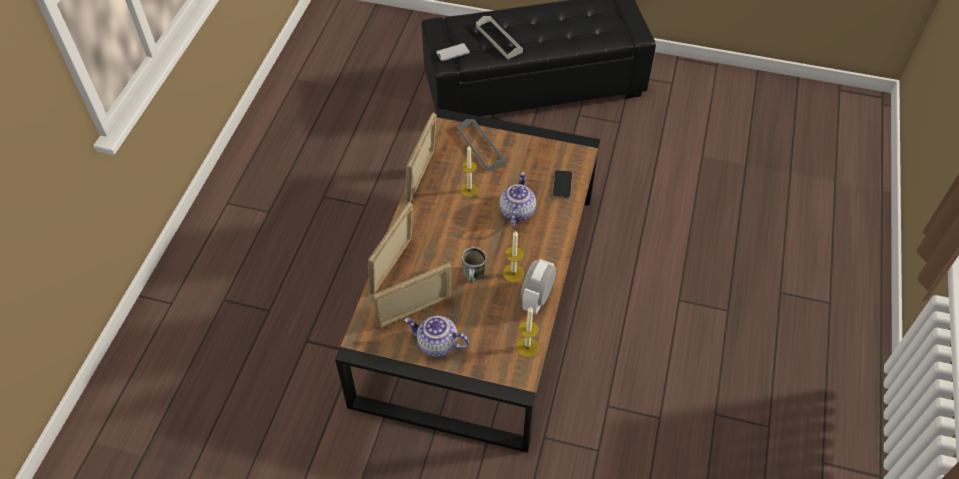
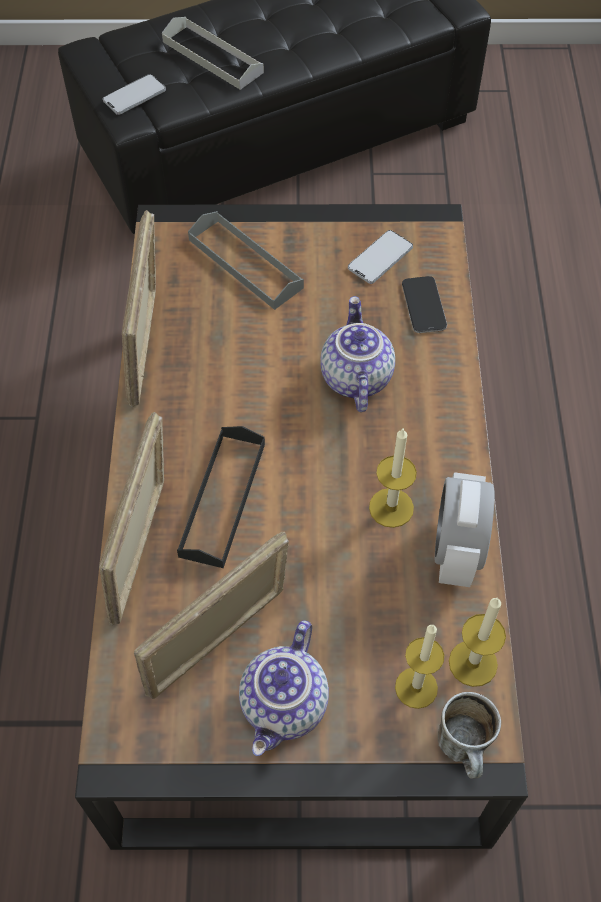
camera: 15 degrees left, 5 degrees up
(436, 252) = (223, 499): none -> black tray
(436, 345) = (286, 706): teapot -> teapot turned 75 degrees counterclockwise
(469, 190) = (249, 354): candle -> candle (416, 687)
(474, 277) = (317, 534): mug -> mug (465, 750)
(549, 157) = (380, 258): none -> phone

